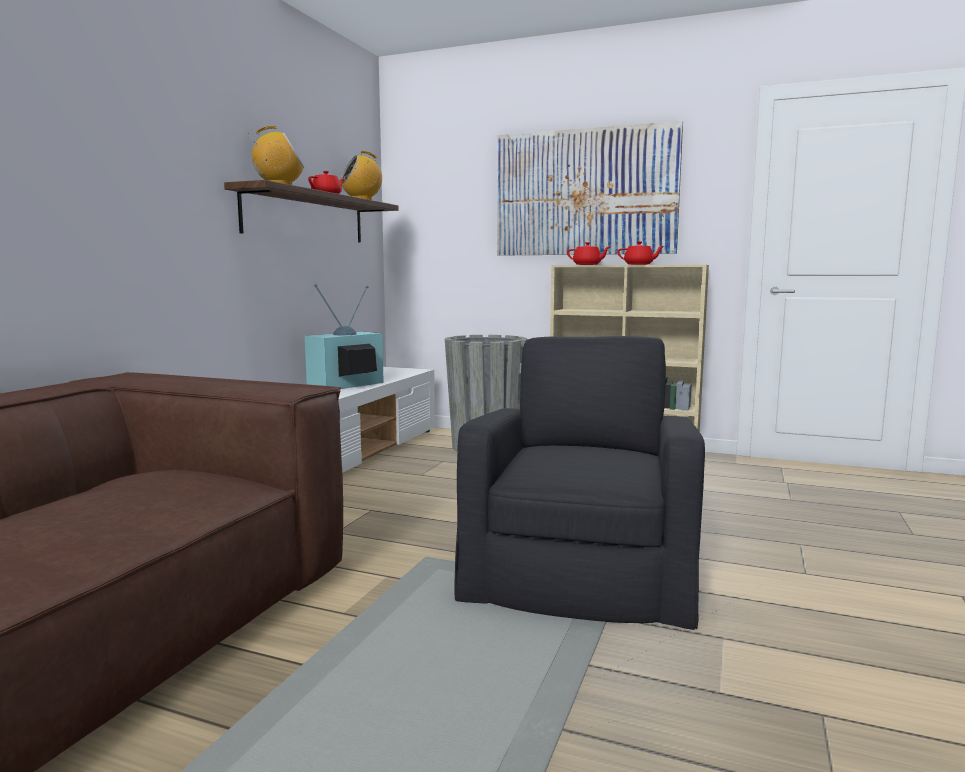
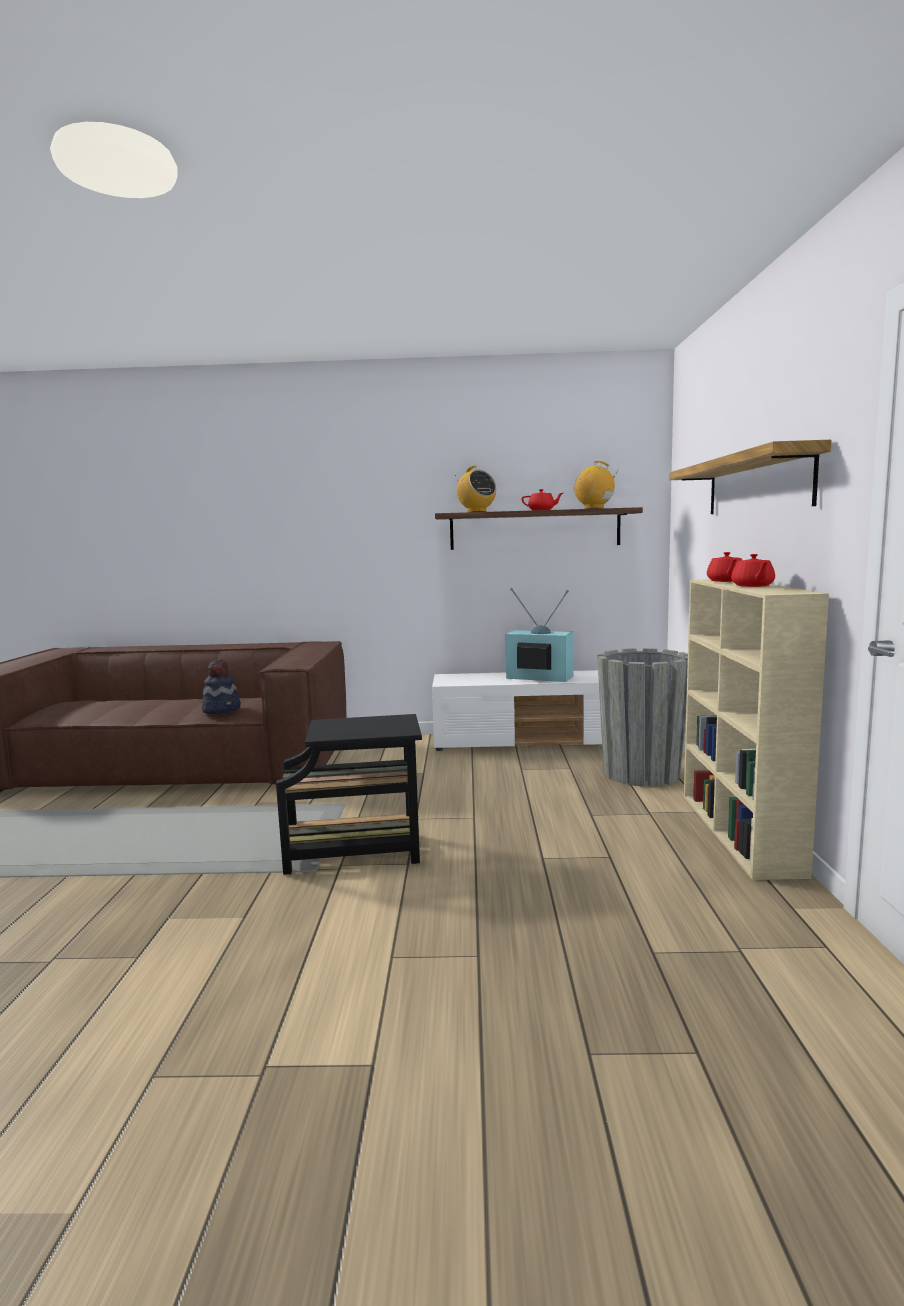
camera: 70 degrees right, 0 degrees up
(187, 500) = (222, 710): none -> hat
(581, 565) = (357, 853): black armchair -> black side table
(585, 193) = (756, 484): picture -> shelf

